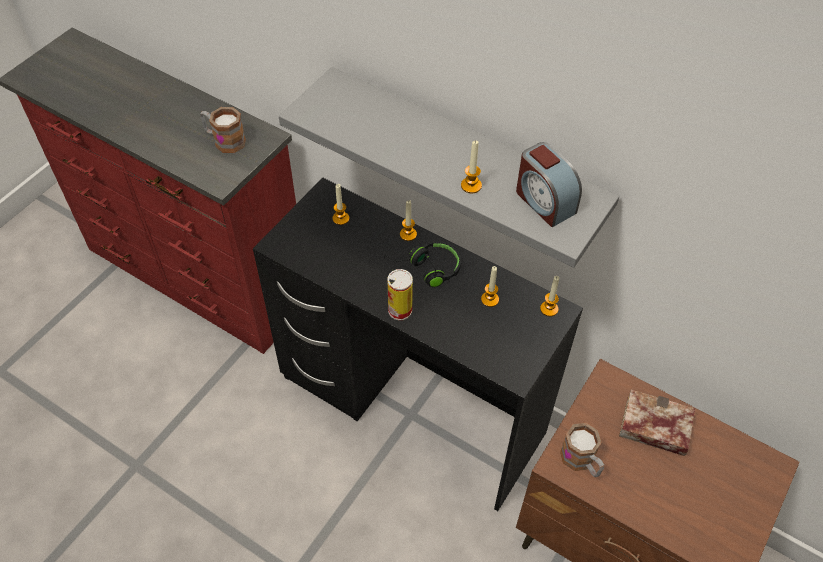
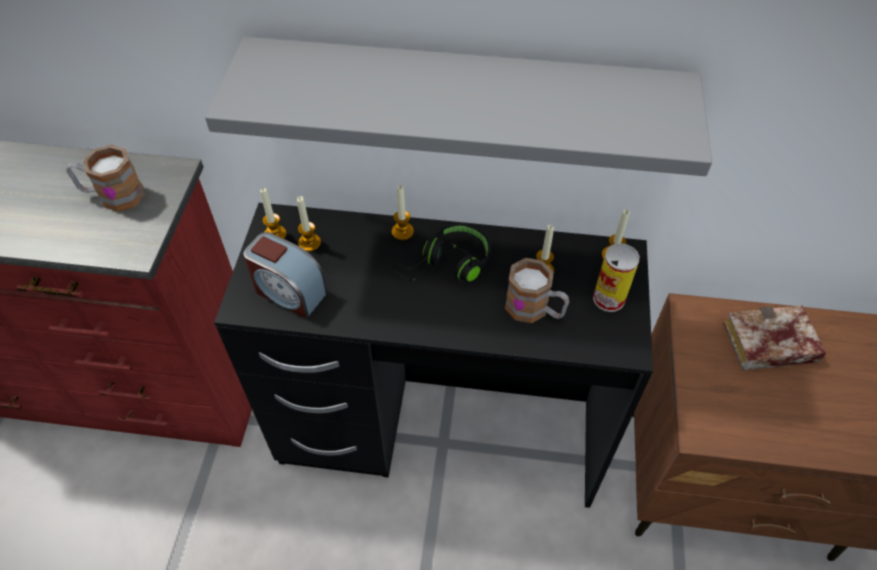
camera: 25 degrees left, 0 degrees up
(400, 310) = (446, 325): can -> can (608, 299)
(471, 185) = (522, 119): candle -> candle (275, 234)
(544, 201) = (623, 108): alarm clock -> alarm clock (289, 292)
(581, 461) = (724, 417): mug -> mug (534, 309)

